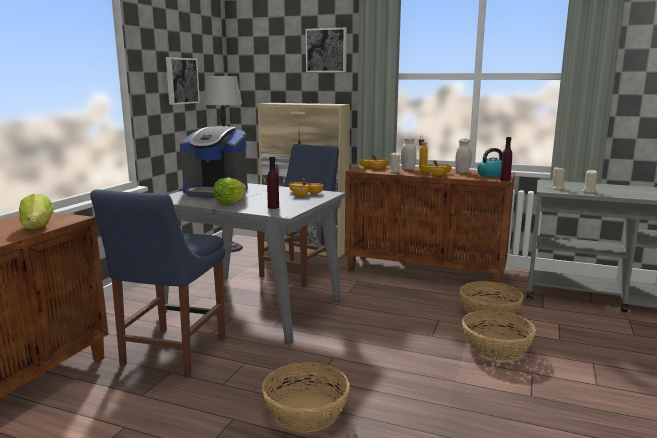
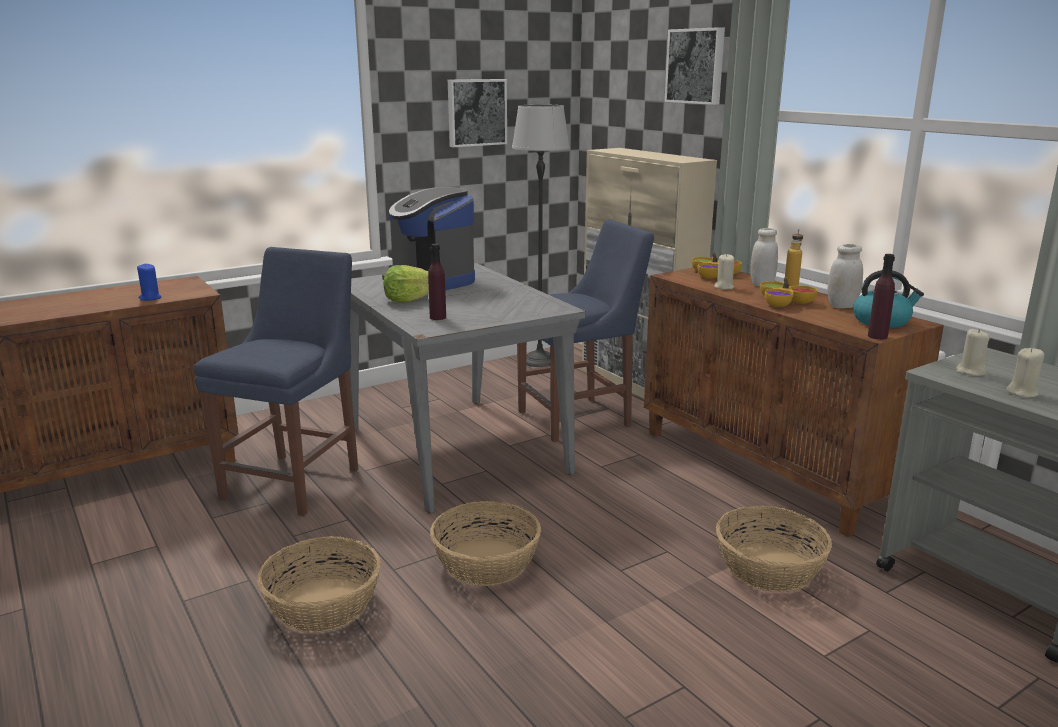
camera: 35 degrees right, 5 degrees up
(38, 227) = (150, 298): lettuce -> blue candle
(171, 353) = (296, 480): blue chair -> blue chair turned 150 degrees clockwise
(304, 193) = (525, 303): bowl -> none
(496, 348) = (689, 626): basket -> basket (485, 563)

